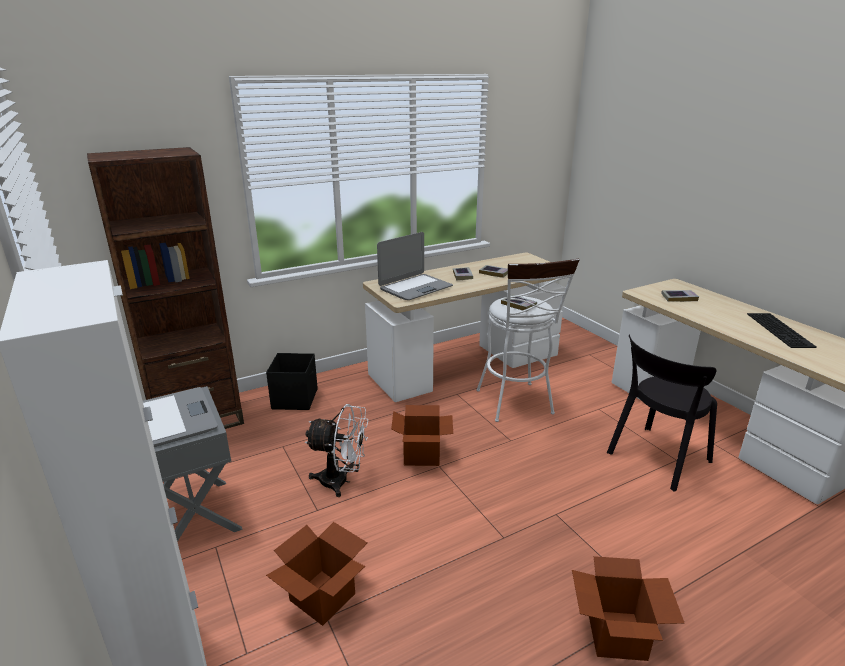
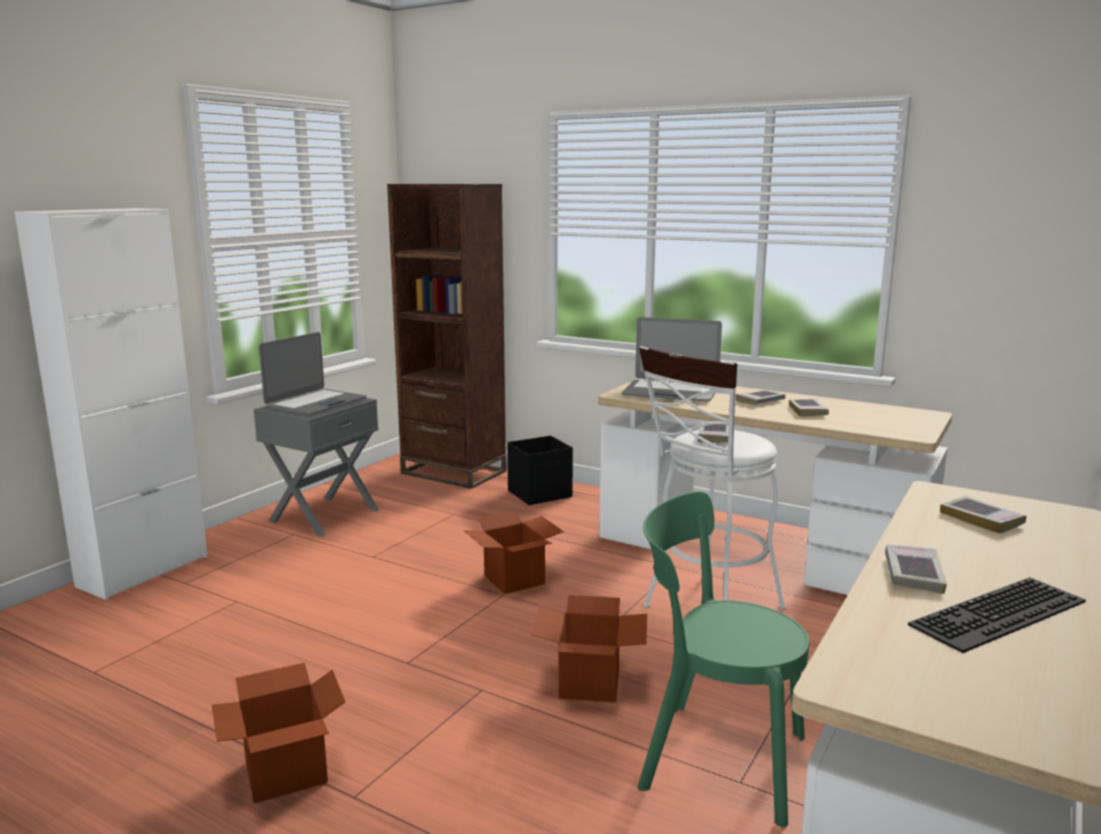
camera: 60 degrees right, 10 degrees down
(322, 597) = (259, 592): cardboard box -> cardboard box (589, 683)
(341, 481) = (425, 554): white fan -> none
(656, 459) = (714, 758): black chair -> green chair
(738, 329) = (913, 574): none -> book

